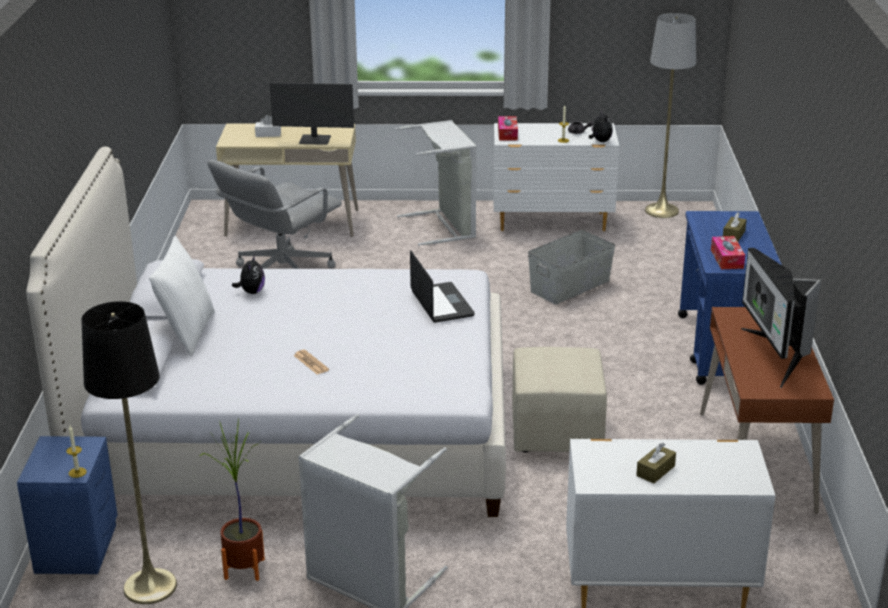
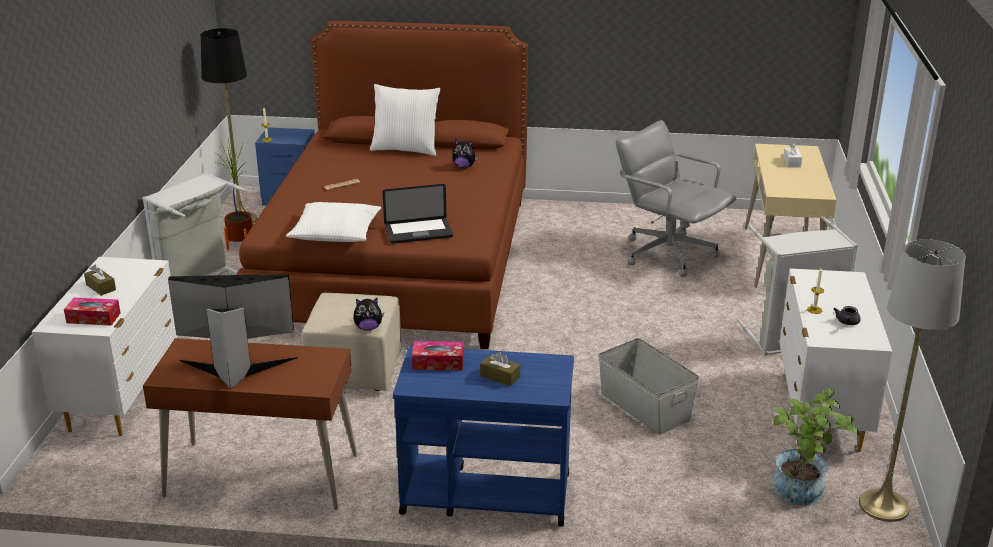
camera: 95 degrees right, 0 degrees up
(298, 431) = (398, 261): white bed -> brown bed
(315, 140) = (780, 181): monitor -> none
(451, 351) = (335, 232): none -> white pillow
(507, 133) = (828, 277): tissue box -> tissue box (93, 318)
(600, 141) = (818, 334): plush toy -> plush toy (368, 328)
(663, 234) = (801, 495): none -> potted plant

